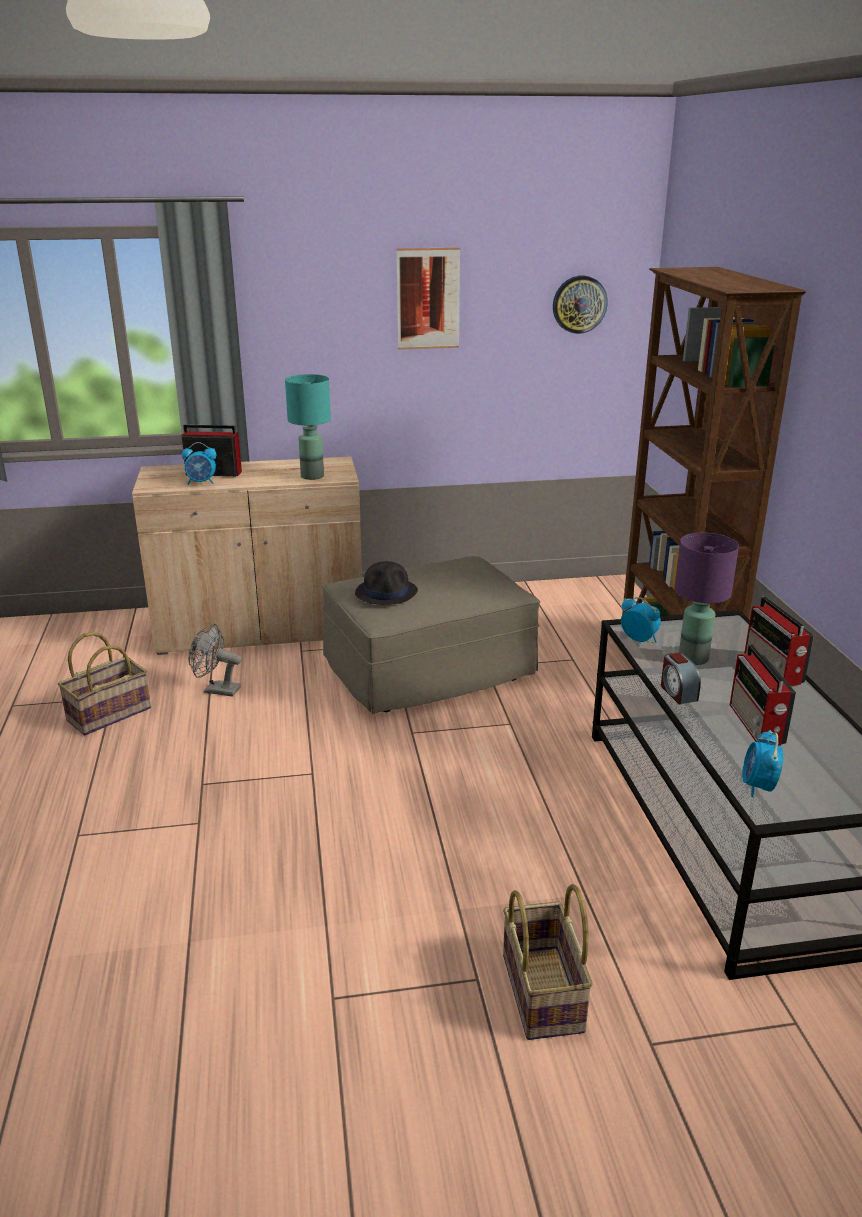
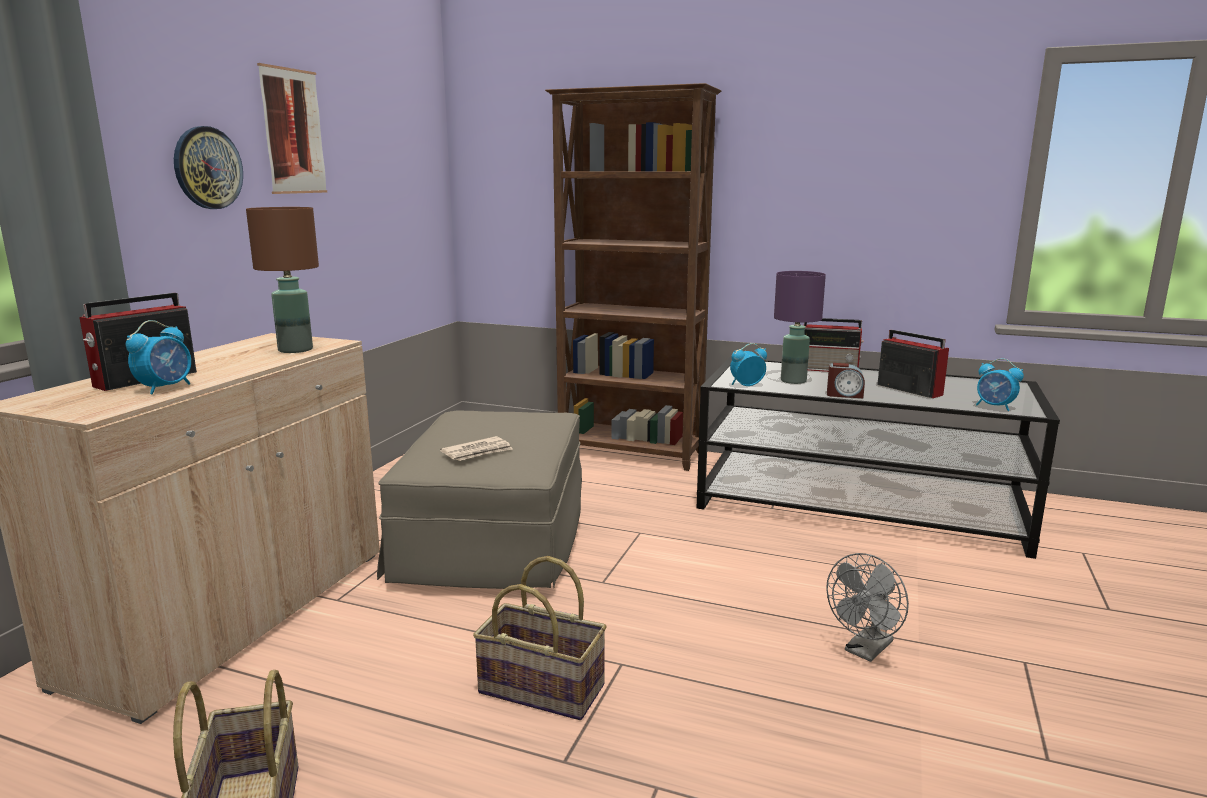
camera: 60 degrees left, 10 degrees down
(216, 690) = (336, 689): grey fan -> grey fan (865, 651)
(311, 476) = (295, 350): turquoise table lamp -> brown table lamp
(387, 592) = (478, 452): black hat -> newspaper
(544, 993) = (1046, 634): basket -> basket (543, 688)
(579, 304) = (406, 149): wall clock -> wall clock (207, 168)
(756, 725) = (908, 389): radio -> radio turned 150 degrees counterclockwise

